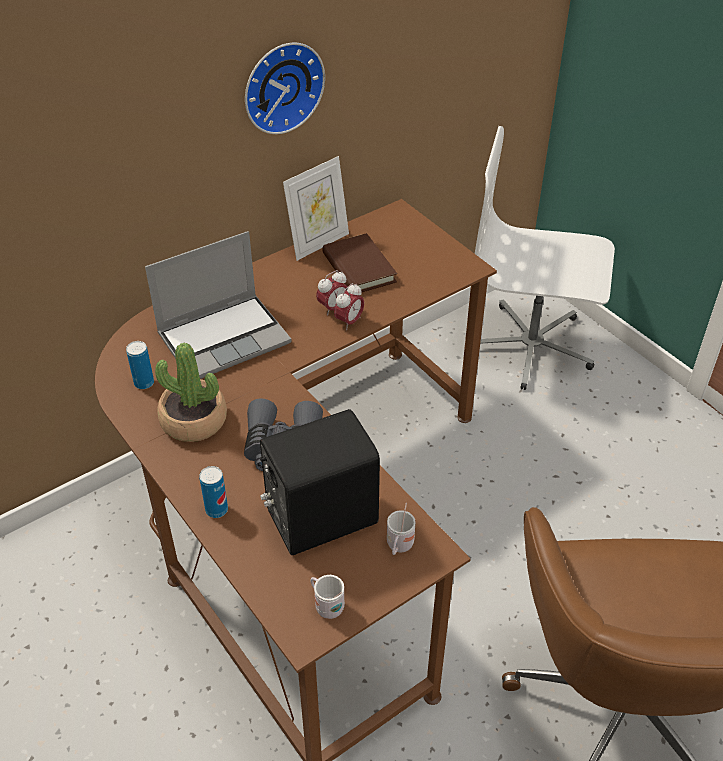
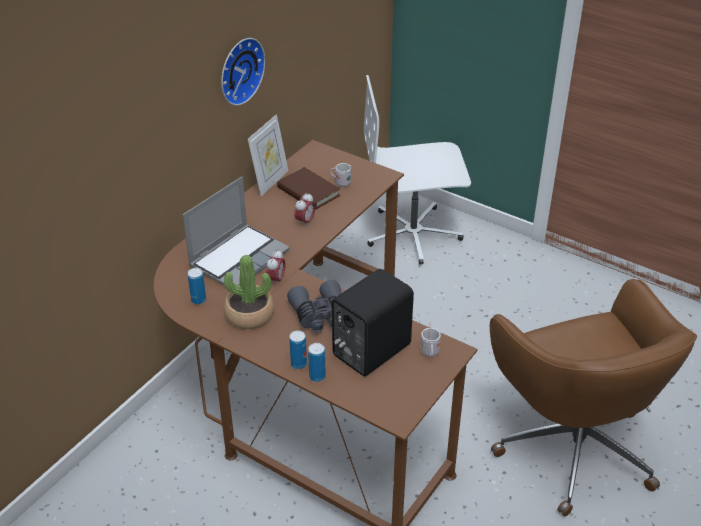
camera: 20 degrees left, 5 degrees down
(230, 536) = (317, 376): none -> can
(326, 605) = (403, 398): white mug -> white mug (341, 183)
(349, 322) = (321, 228): alarm clock -> alarm clock (276, 280)

